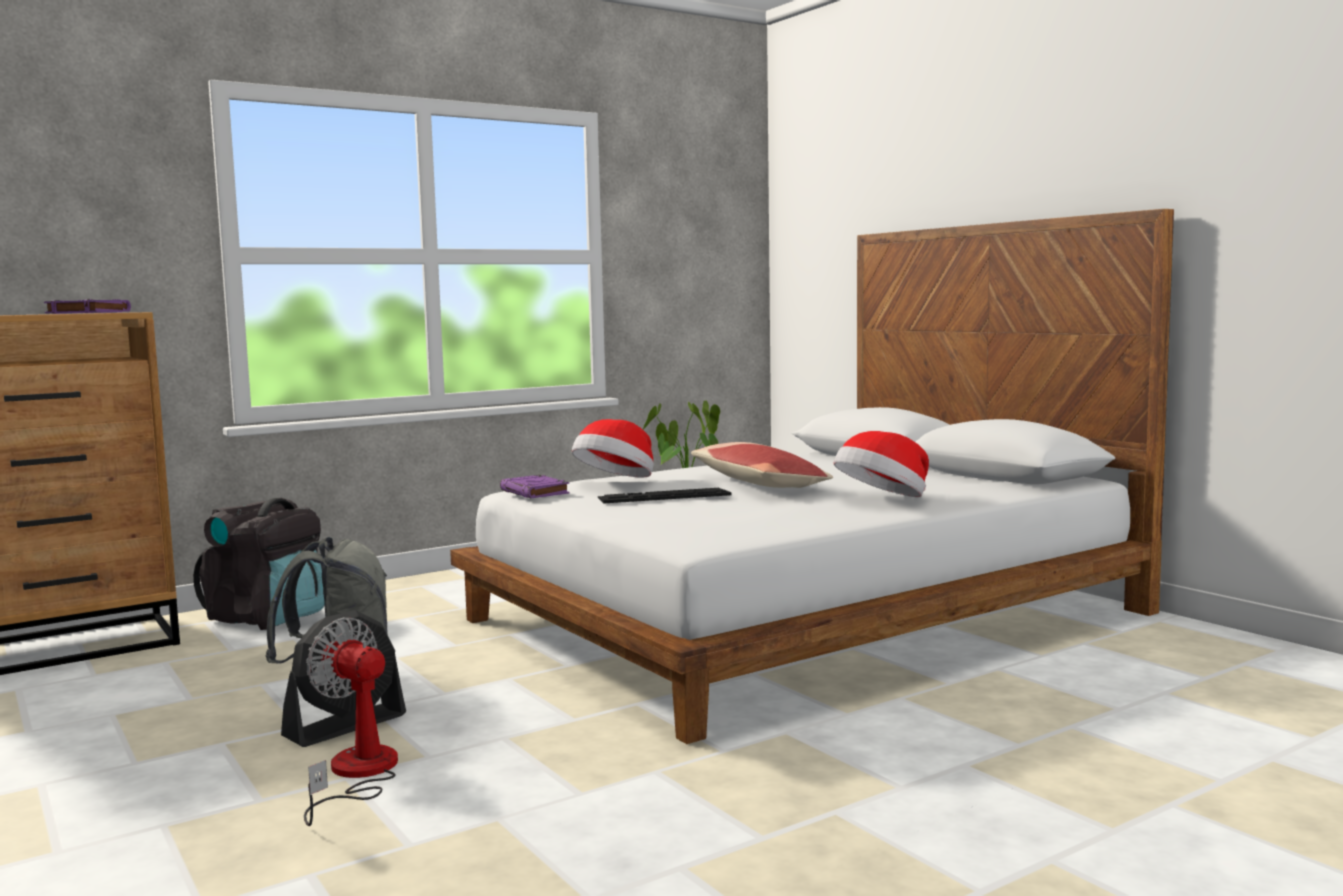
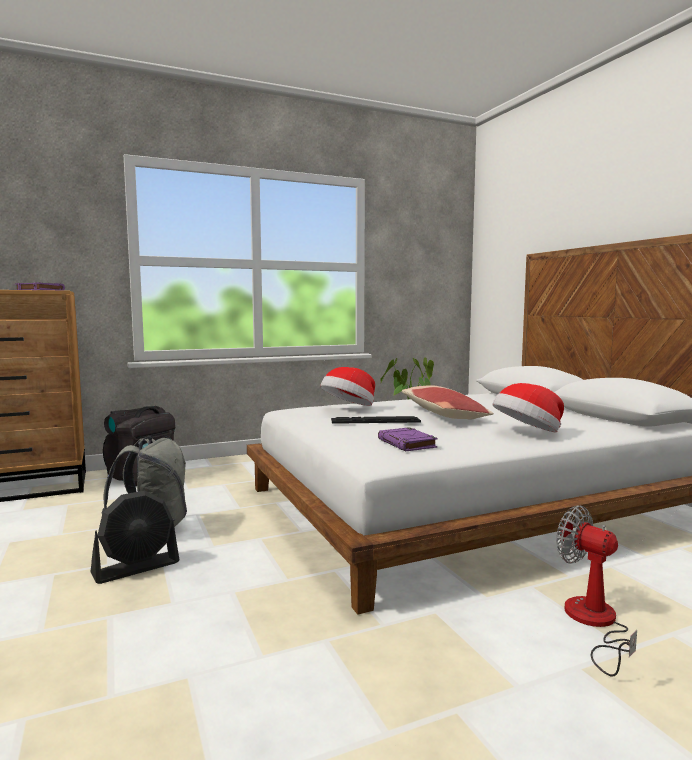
camera: 10 degrees right, 0 degrees up
(357, 775) = (117, 614): fan -> fan (594, 623)
(535, 492) = (294, 412): purple book -> purple book (407, 444)

